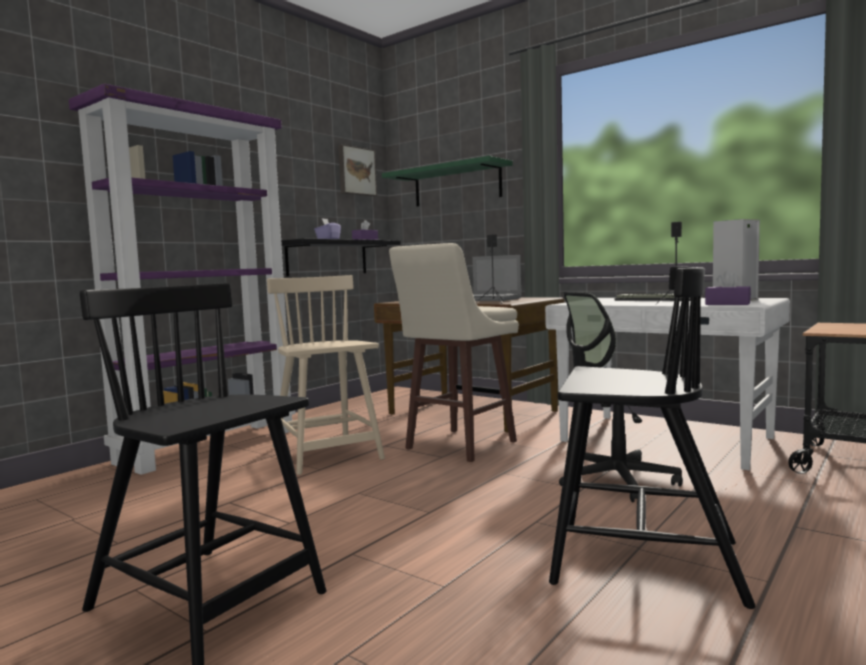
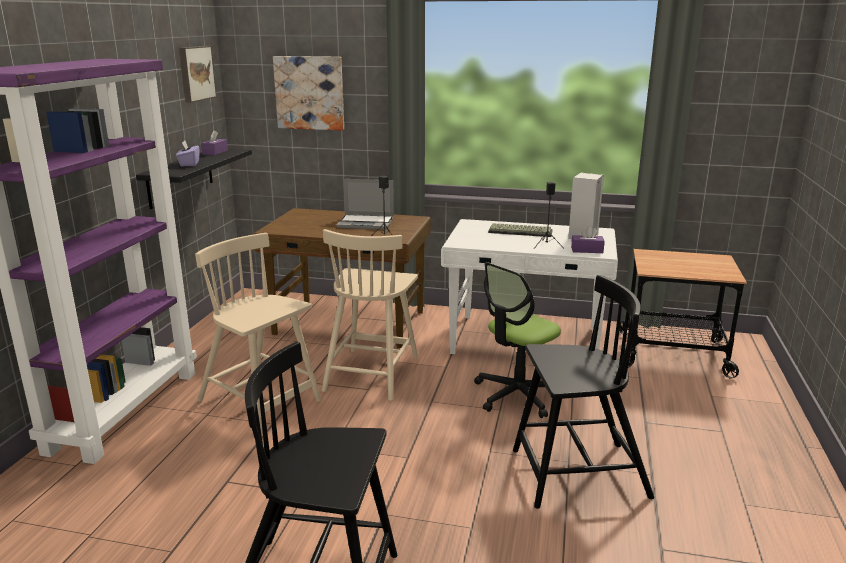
camera: 25 degrees left, 15 degrees up
(457, 185) = (309, 93): green shelf -> picture
(458, 446) = (372, 373): beige stool -> beige chair

